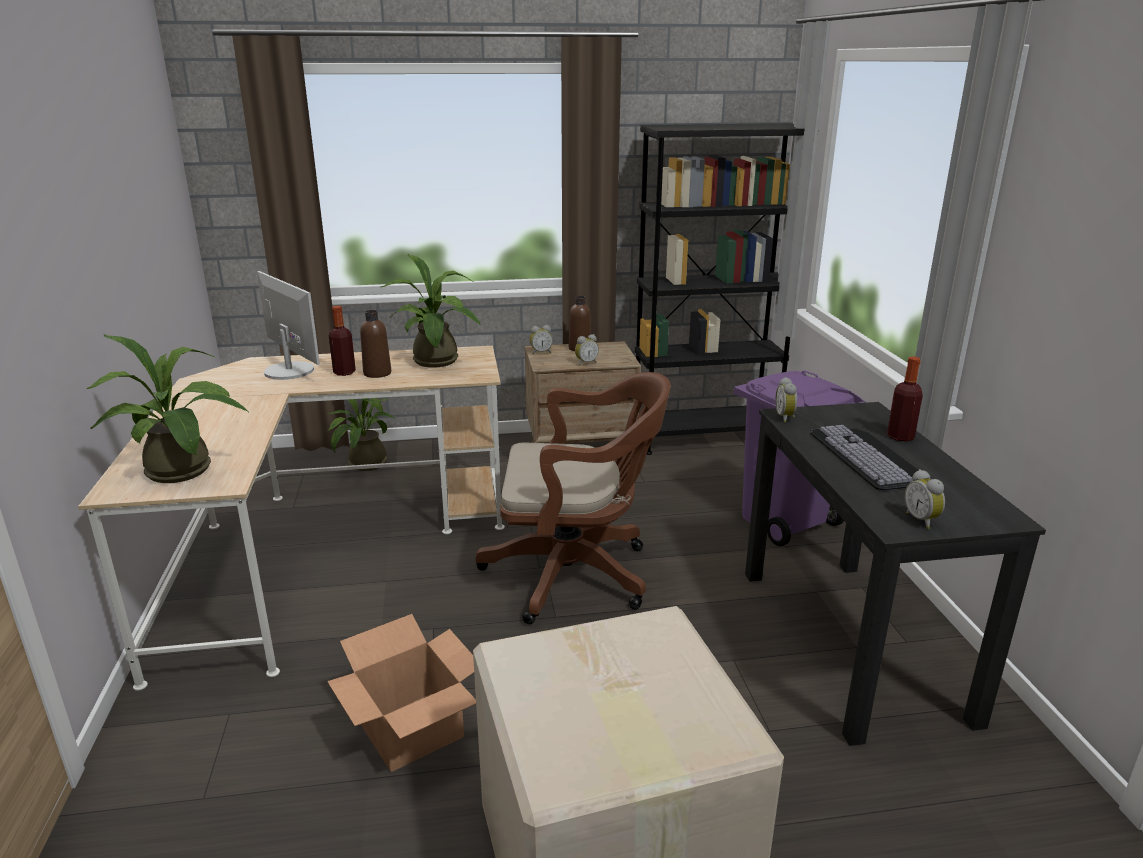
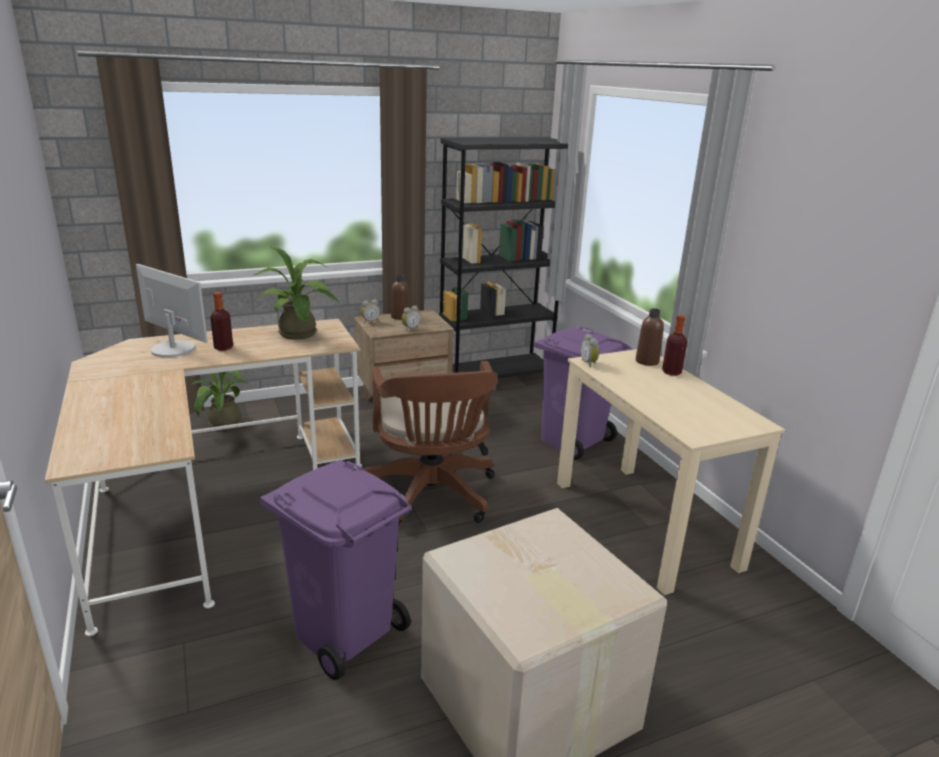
camera: 15 degrees left, 0 degrees up
(183, 473) = (127, 444): potted plant -> none
(377, 373) = (253, 347): brown bottle -> brown bottle (647, 361)
(413, 730) = (345, 631): cardboard box -> purple trash can
(577, 574) = (432, 496): brown office chair -> brown office chair turned 90 degrees clockwise
(851, 642) = (644, 523): black desk -> beige desk
(868, 457) = (657, 388): keyboard -> none
(922, 520) = (708, 430): alarm clock -> none

